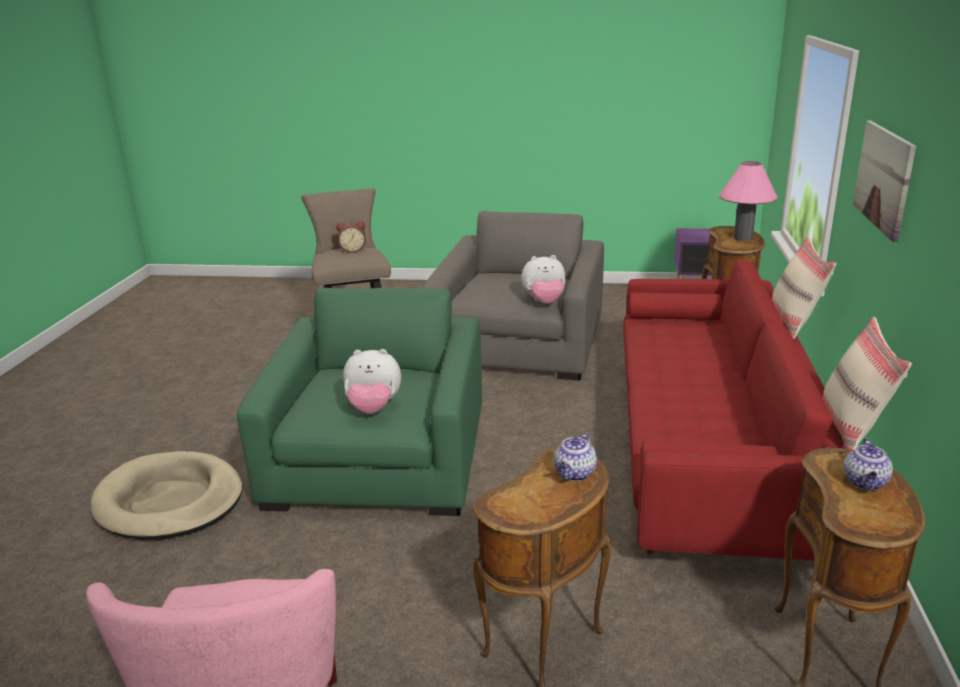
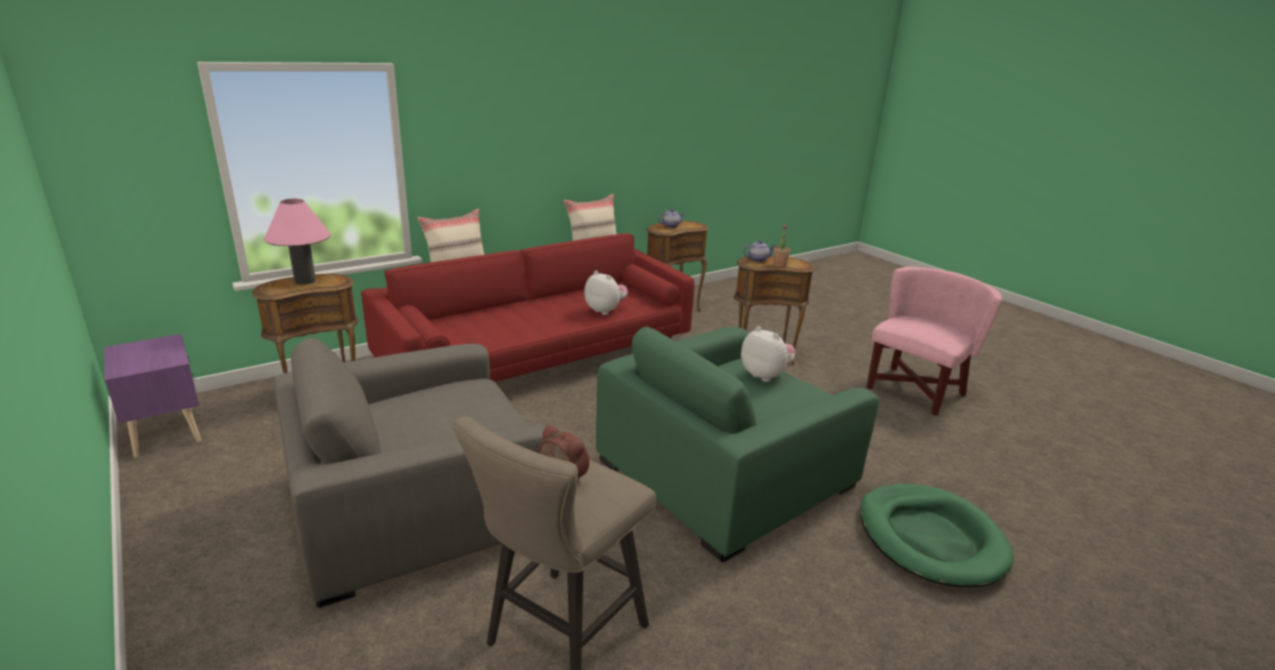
camera: 135 degrees left, 0 degrees up
(170, 501) = (930, 538): beige dog bed -> green dog bed
(531, 482) = (779, 264): none -> potted plant
(544, 302) = (474, 385): plush toy -> plush toy (605, 310)
(883, 178) = (502, 135): picture -> none

